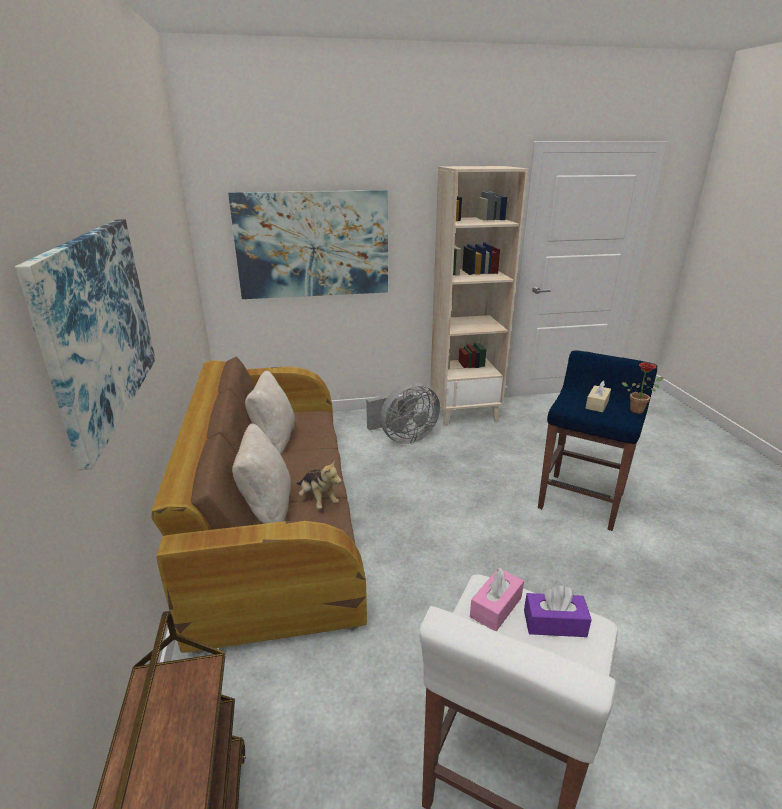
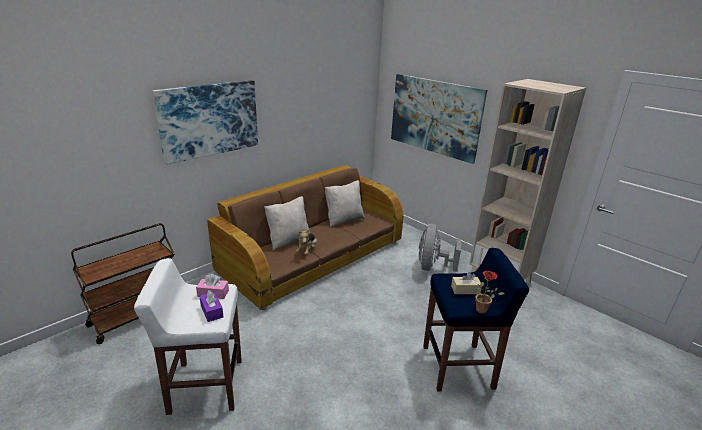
camera: 55 degrees right, 0 degrees up
(403, 438) = (432, 267): grey fan -> grey fan turned 75 degrees clockwise

